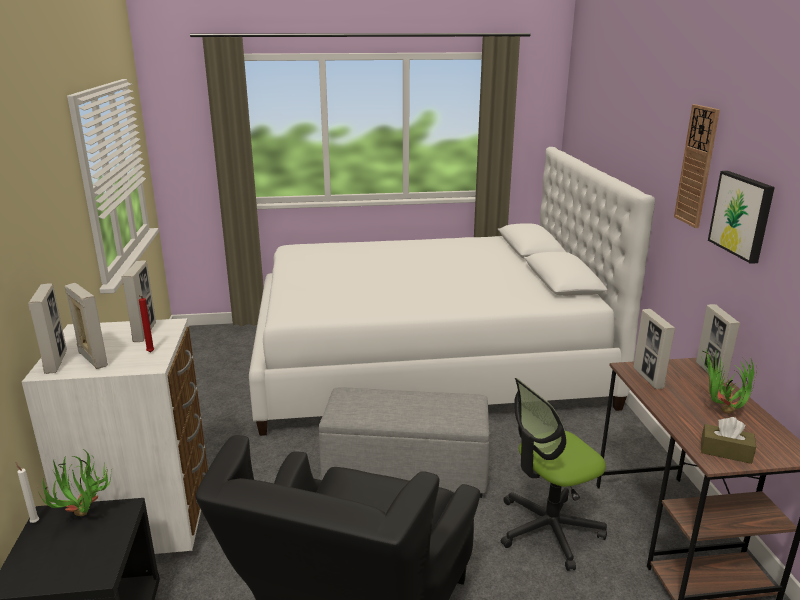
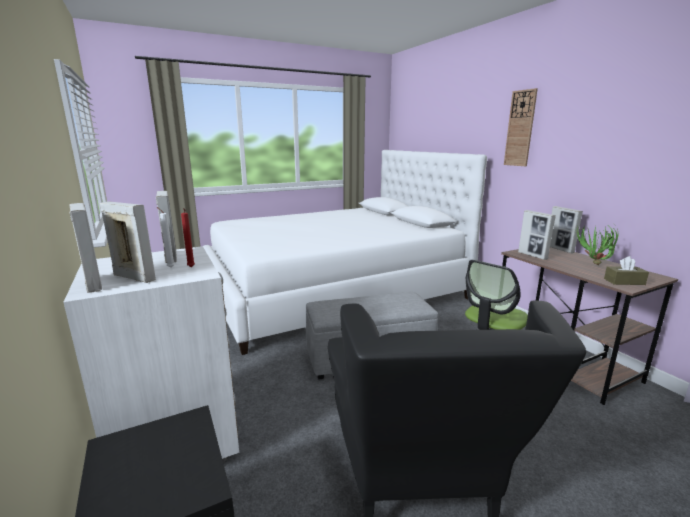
camera: 20 degrees left, 5 degrees down
(34, 522) = (95, 455): white candle -> white candle (170, 267)
(84, 519) = (155, 438): potted plant -> none
(742, 215) = (567, 147): picture -> none

